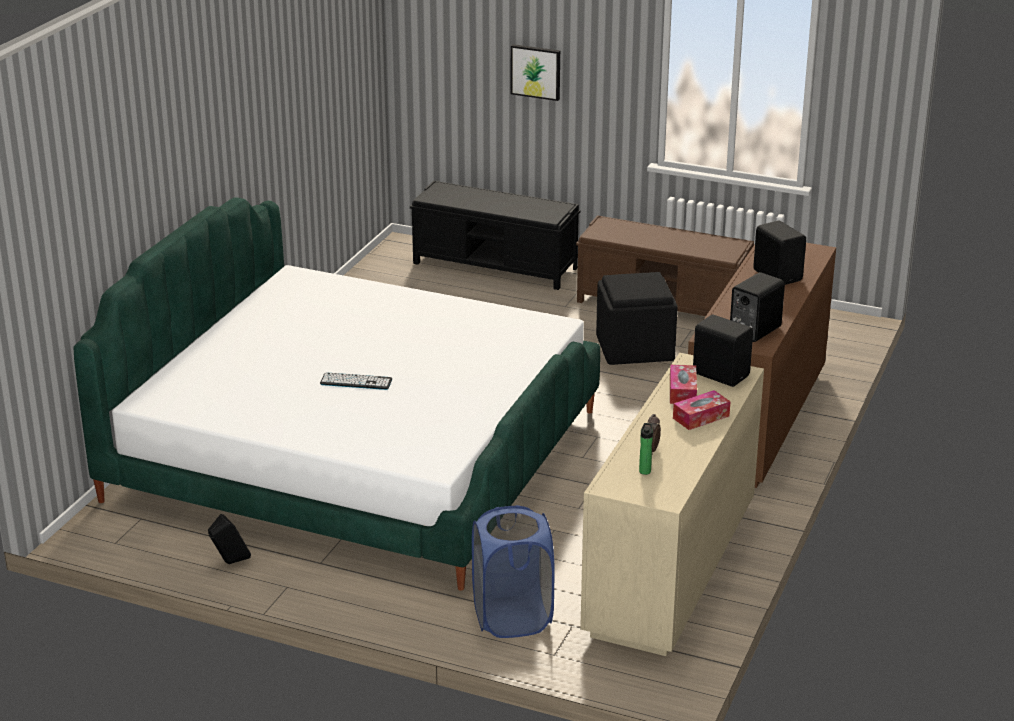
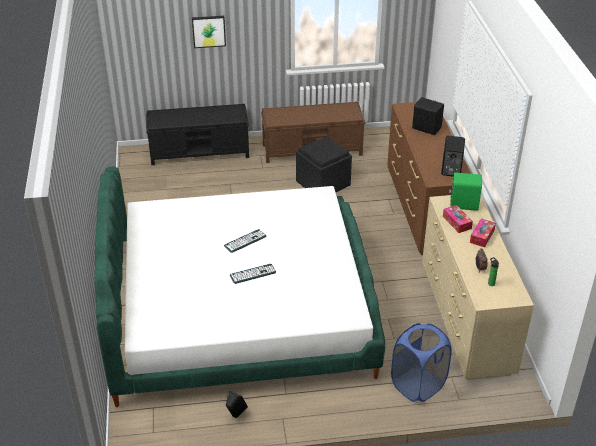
camera: 30 degrees left, 10 degrees up
(387, 345) = (245, 241): none -> keyboard
(720, 374) = (463, 204): black speaker -> green speaker

